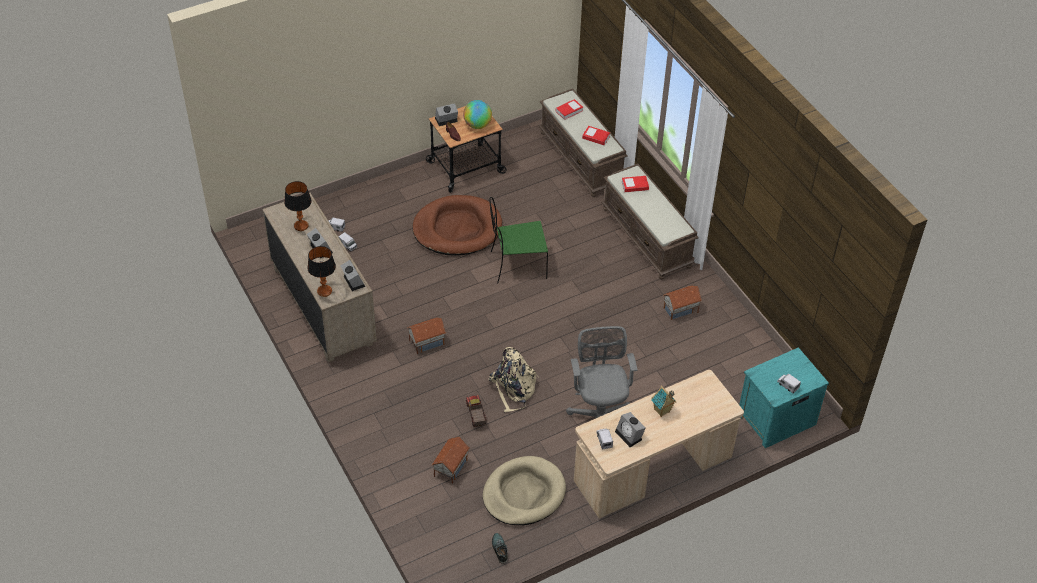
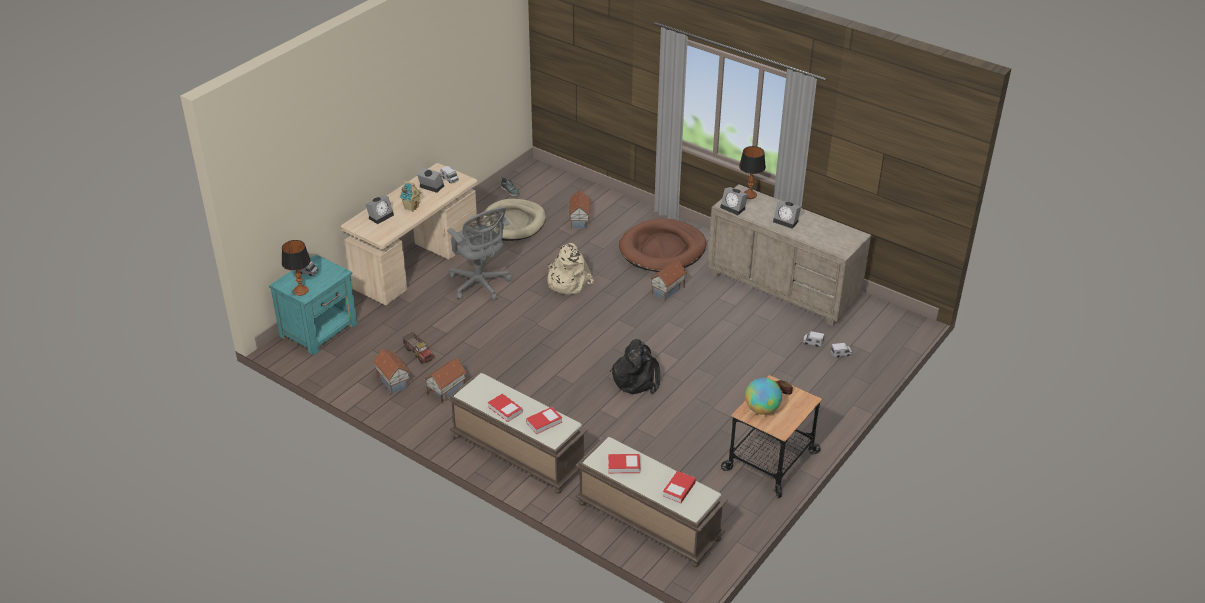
camera: 155 degrees right, 10 degrees down
(301, 226) = (822, 232): table lamp -> table lamp (301, 291)
(445, 120) = (800, 402): alarm clock -> alarm clock (381, 216)
(457, 229) = (723, 393): brown dog bed -> brown dog bed (662, 249)
(475, 415) = (585, 256): toy truck -> toy truck (419, 353)
(517, 265) = (636, 379): green chair -> black backpack
(659, 205) = (505, 410): none -> book
(722, 336) = (393, 381): none -> toy house

